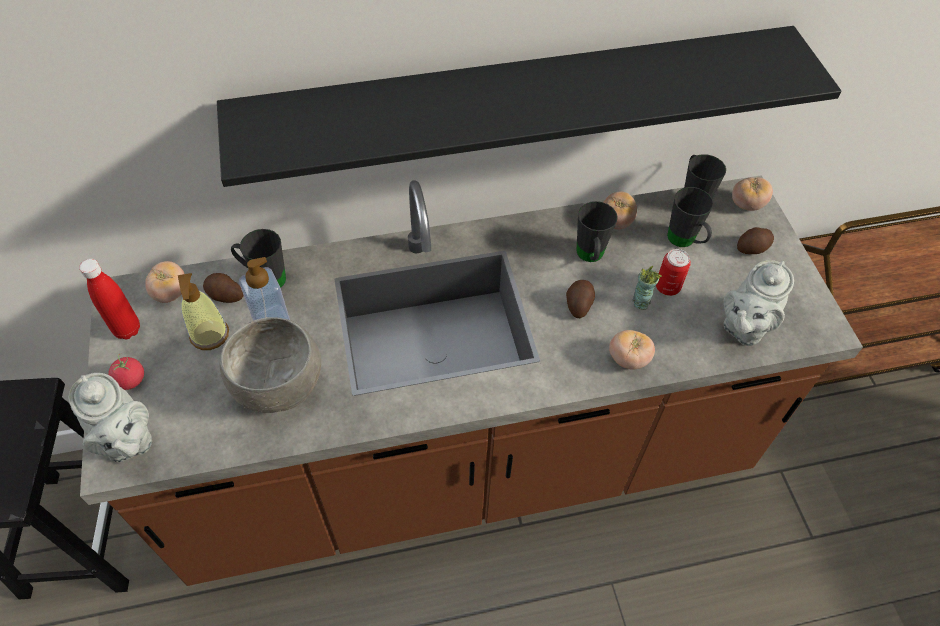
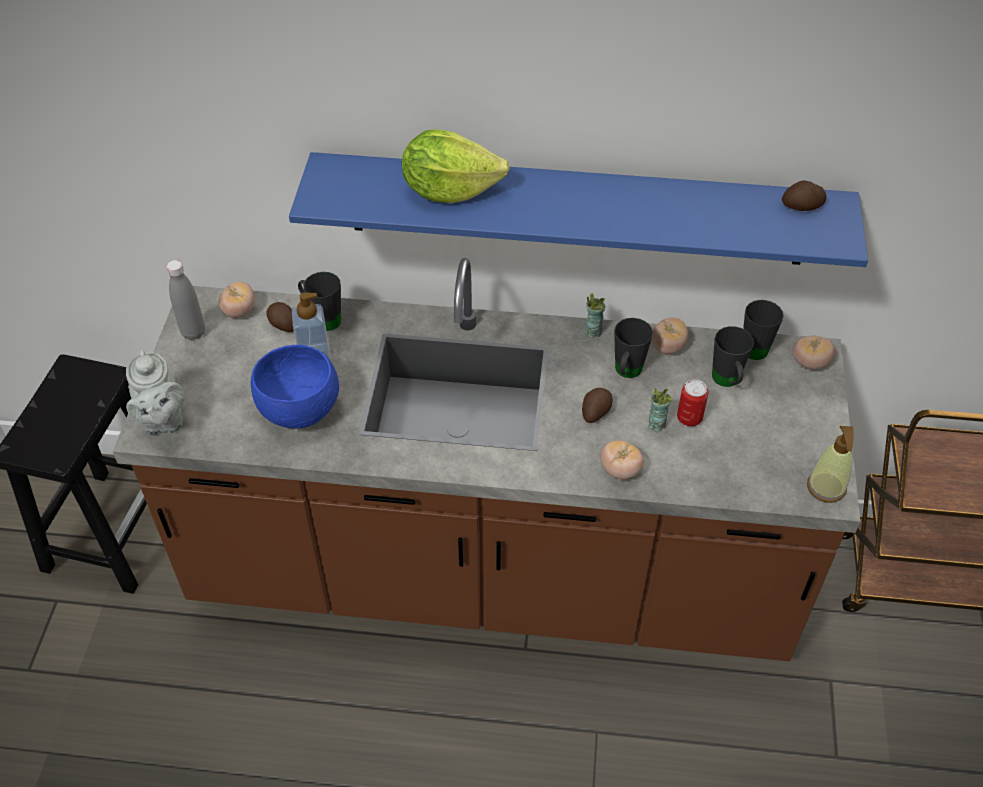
camera: 20 degrees right, 5 degrees down
(127, 330) = (193, 332): red bottle -> grey bottle
(131, 380) = (182, 373): tomato -> none
(209, 335) = (258, 354): soap dispenser -> soap dispenser (826, 488)
(279, 385) = (301, 410): grey bowl -> blue bowl
(393, 110) = (449, 190): none -> lettuce
(516, 103) = (577, 209): black shelf -> blue shelf
(540, 223) = (593, 331): none -> cup
(744, 327) = (747, 472): grey teapot -> none
(753, 248) = (794, 405): potato -> potato (802, 207)

